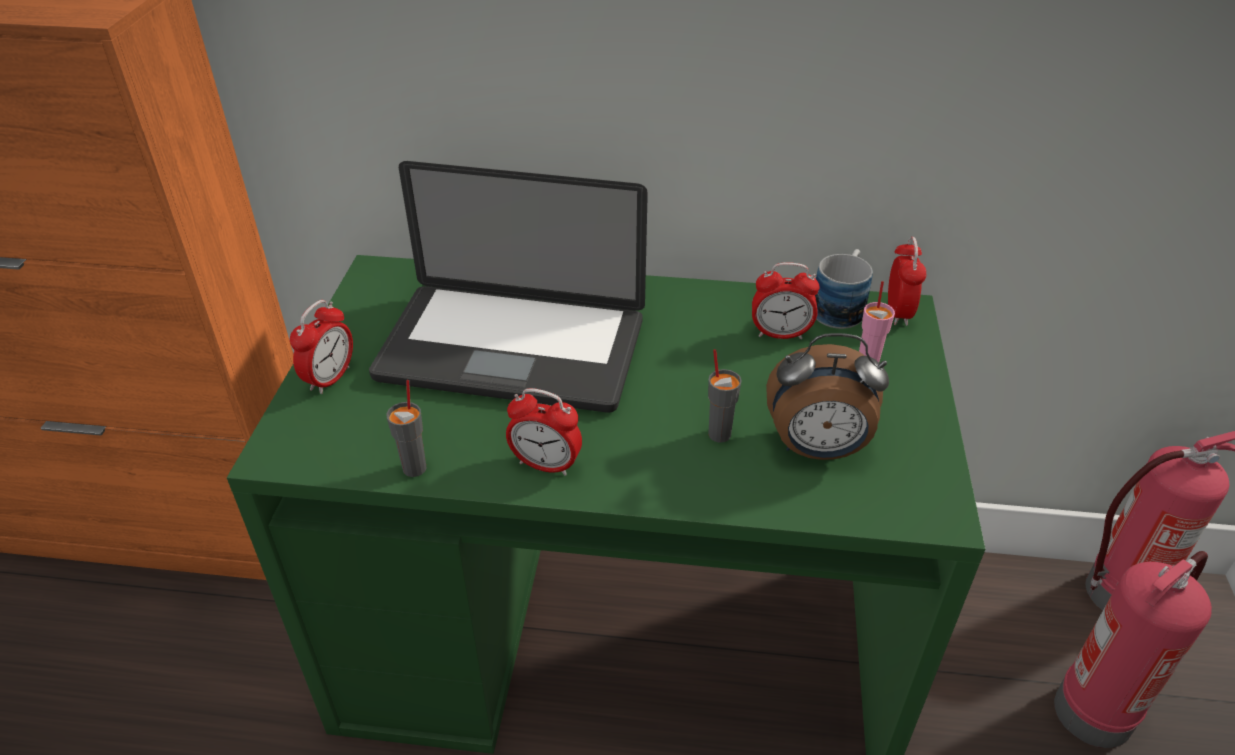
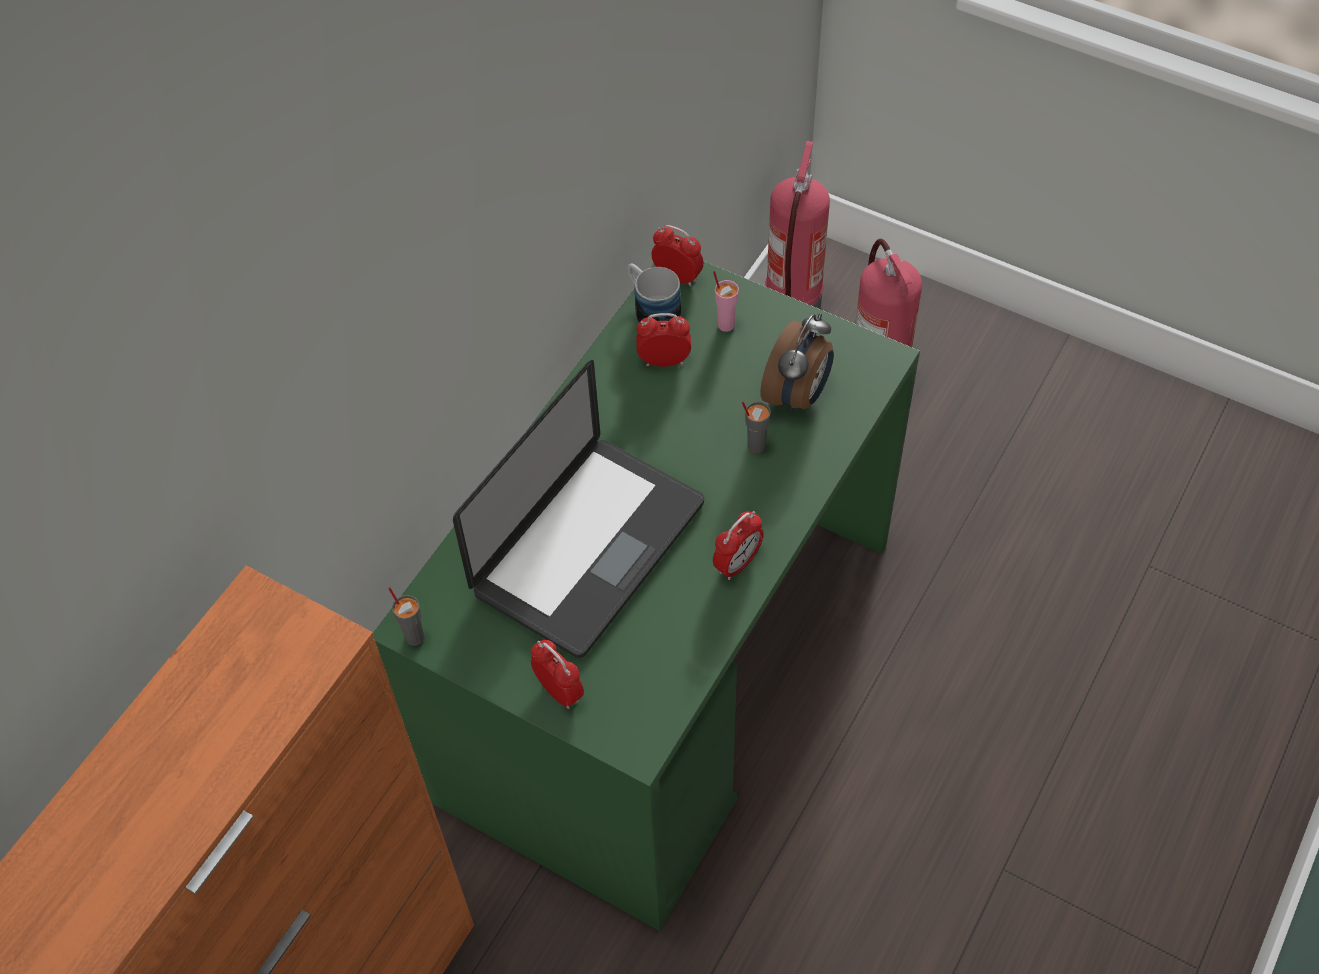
camera: 65 degrees left, 15 degrees up
(415, 467) = (701, 650): grey cup -> grey cup (414, 636)
(780, 334) = (664, 361): alarm clock -> alarm clock turned 120 degrees counterclockwise

